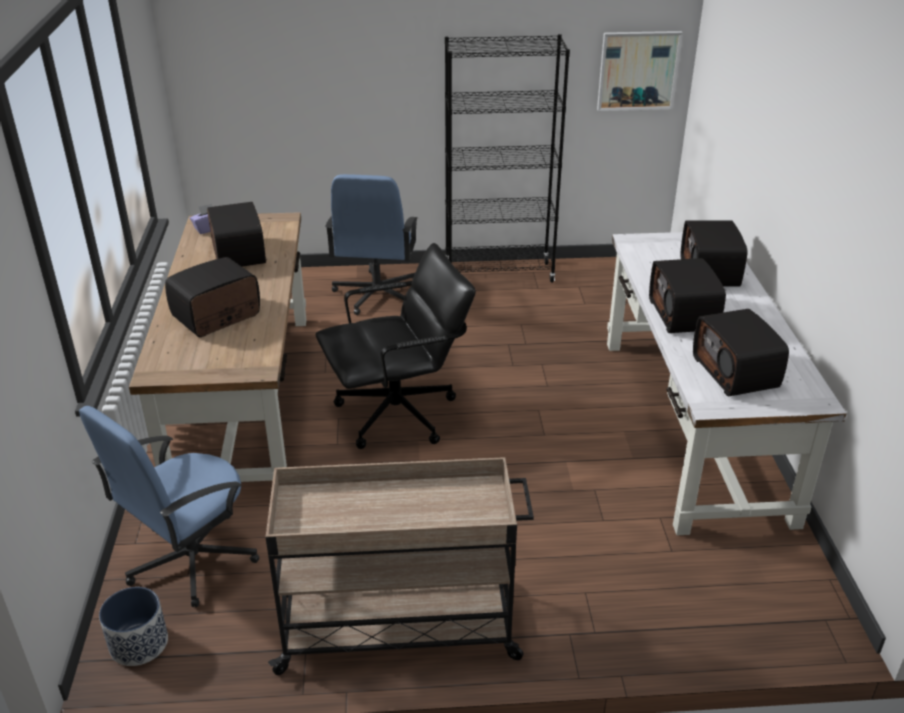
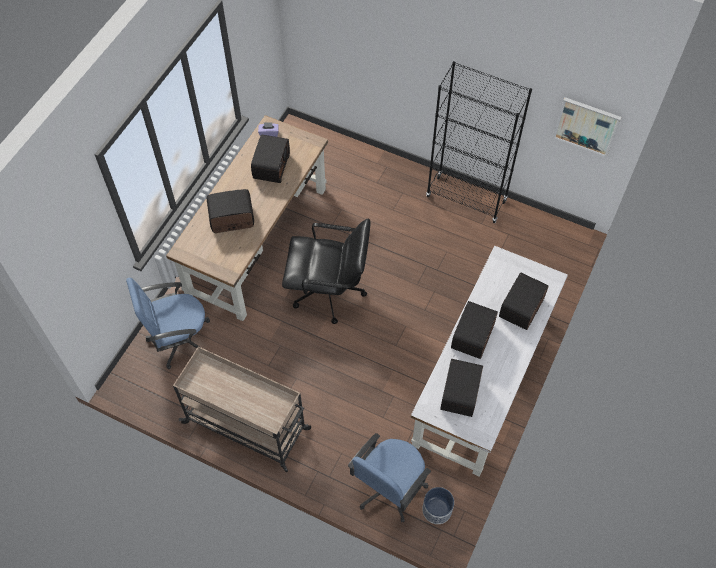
camera: 30 degrees right, 25 degrees up
(139, 643) = (137, 376): planter -> planter (437, 509)
(376, 294) = (379, 184): blue office chair -> blue office chair (389, 488)

